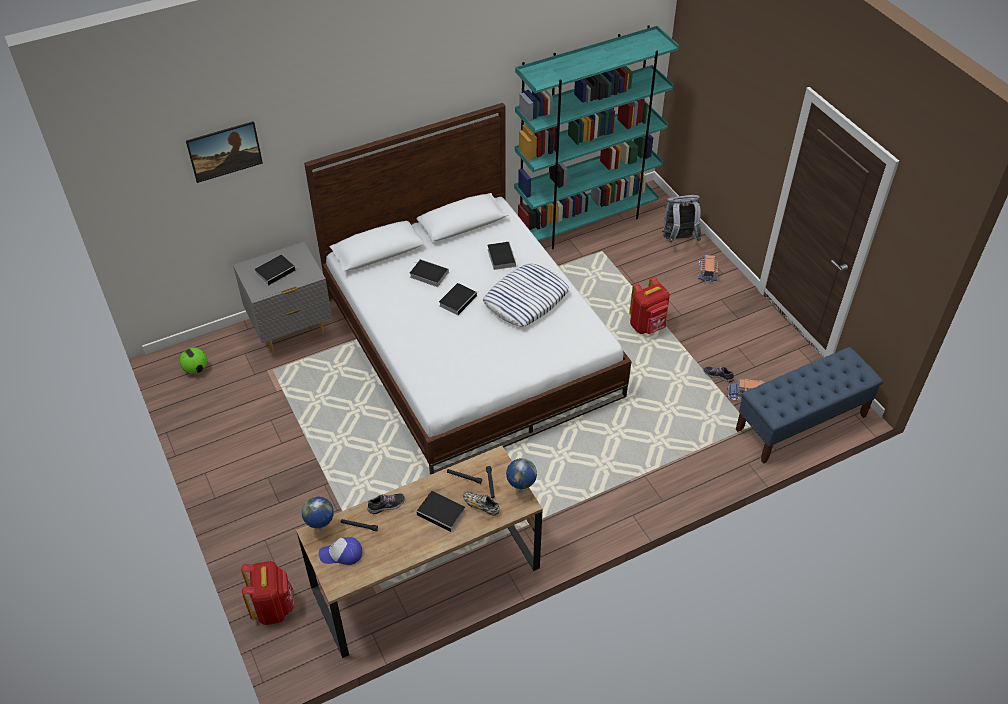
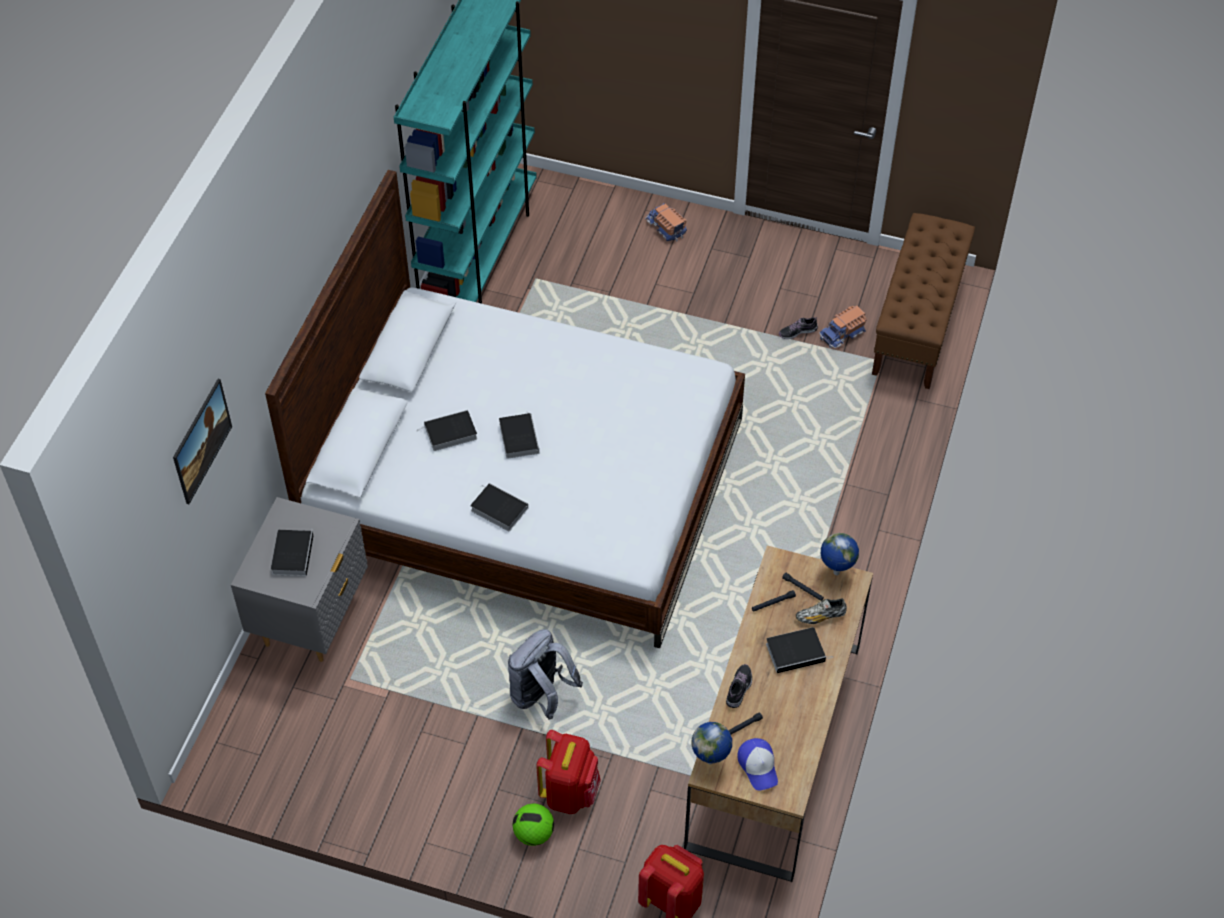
camera: 45 degrees left, 5 degrees up
(196, 369) = (260, 749): football -> football (533, 833)
(341, 554) = (758, 766): cap -> cap turned 60 degrees counterclockwise
(501, 257) = (500, 356): book -> book (497, 509)
(526, 299) = (584, 384): pillow -> none
(647, 326) = (676, 329): red backpack -> red backpack (570, 792)
(678, 239) = (596, 209): grey backpack -> grey backpack (541, 697)
(800, 423) = (917, 325): blue bench -> brown bench

